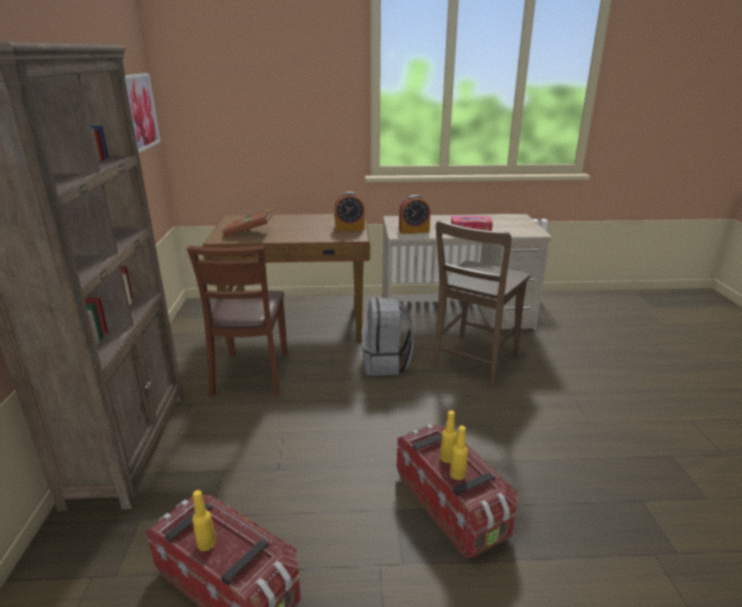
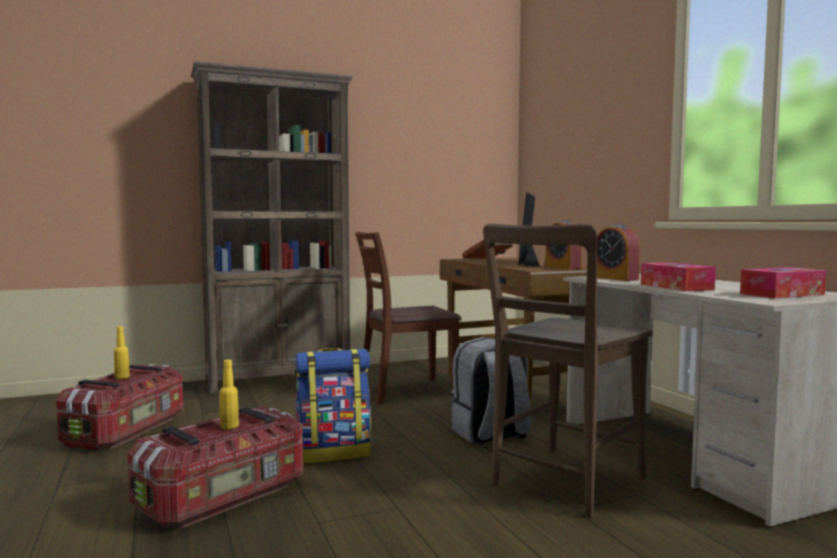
camera: 70 degrees right, 20 degrees down
(140, 111) = (480, 153): picture -> none
(290, 226) = (530, 262): none -> monitor
(384, 438) = (333, 452): none -> backpack
(457, 475) = (201, 433): yellow bottle -> none
(473, 362) = (563, 483): brown chair -> brown chair turned 60 degrees counterclockwise
(512, 224) = (782, 294): none -> tissue box

